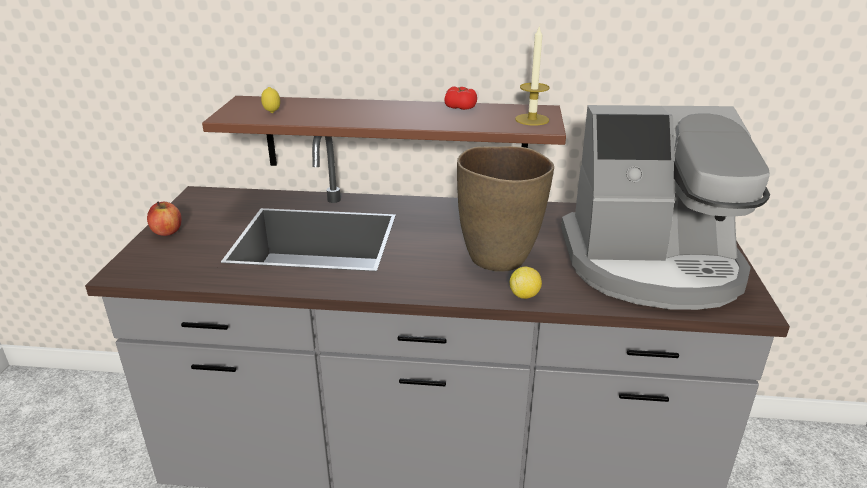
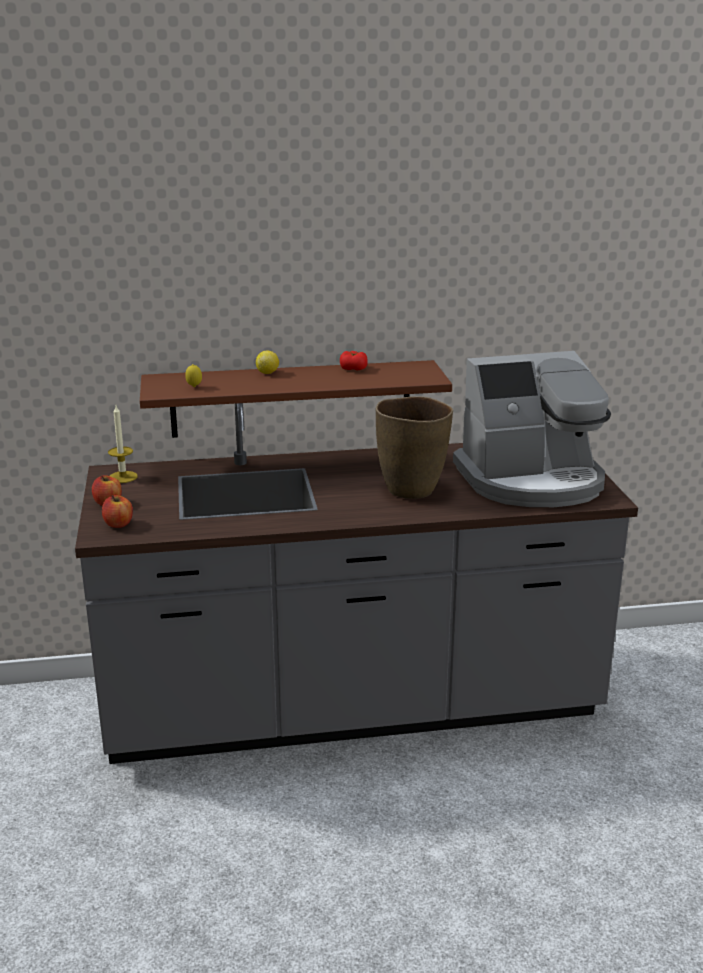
camera: 15 degrees left, 5 degrees down
(154, 260) = (118, 524): none -> apple
(524, 295) = (444, 511): lemon -> lemon (268, 373)
(532, 119) = (419, 374): candle -> candle (123, 477)

